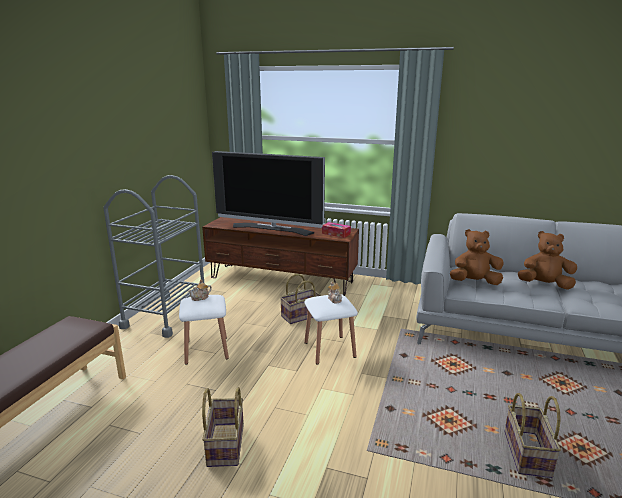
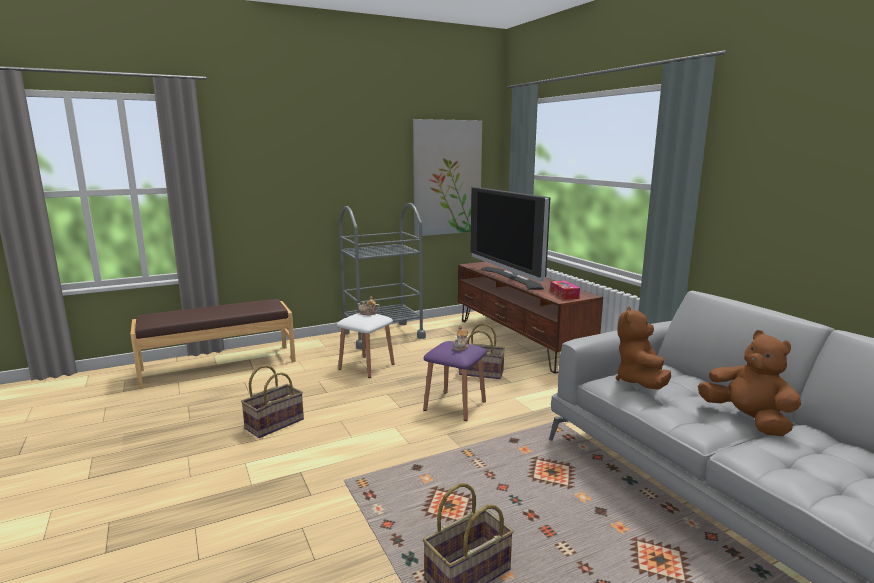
camera: 45 degrees right, 5 degrees down
(176, 144) = (447, 178): none -> picture
(329, 349) = (455, 405): white stool -> purple stool
(474, 282) = (640, 382): brown plush toy -> brown plush toy turned 120 degrees counterclockwise

